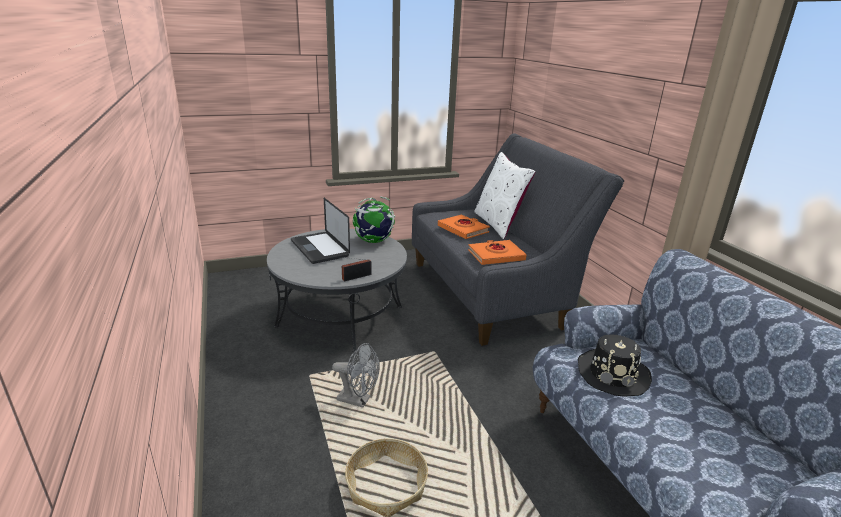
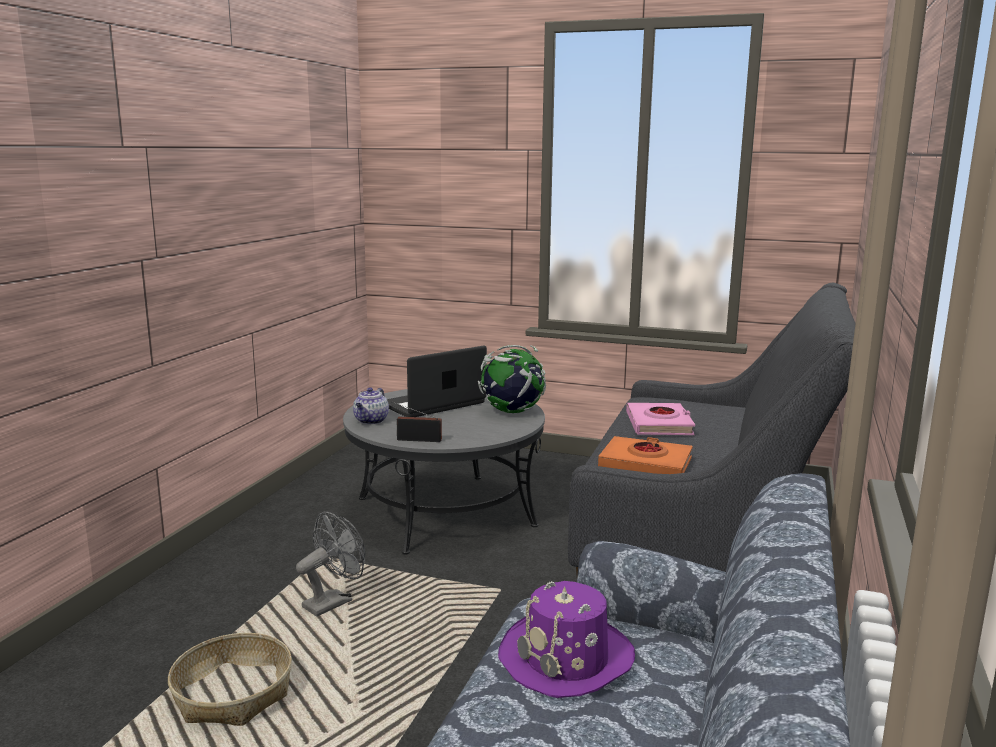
camera: 40 degrees right, 10 degrees down
(303, 272) = (371, 421): none -> teapot
(319, 248) = (433, 404): laptop -> laptop turned 45 degrees clockwise
(358, 400) = (333, 601): grey fan -> grey fan turned 105 degrees counterclockwise
(463, 230) = (659, 425): orange book -> pink book
(498, 224) = (735, 431): white pillow -> none
(612, 374) = (567, 658): black hat -> purple hat

